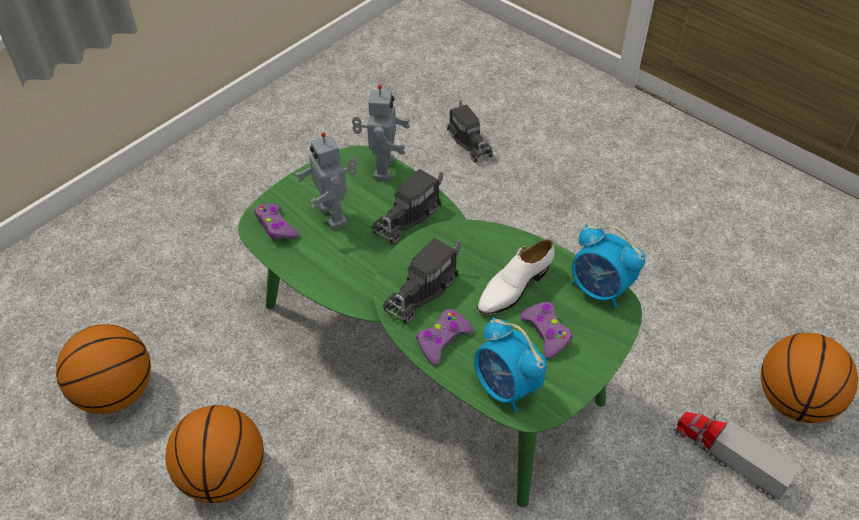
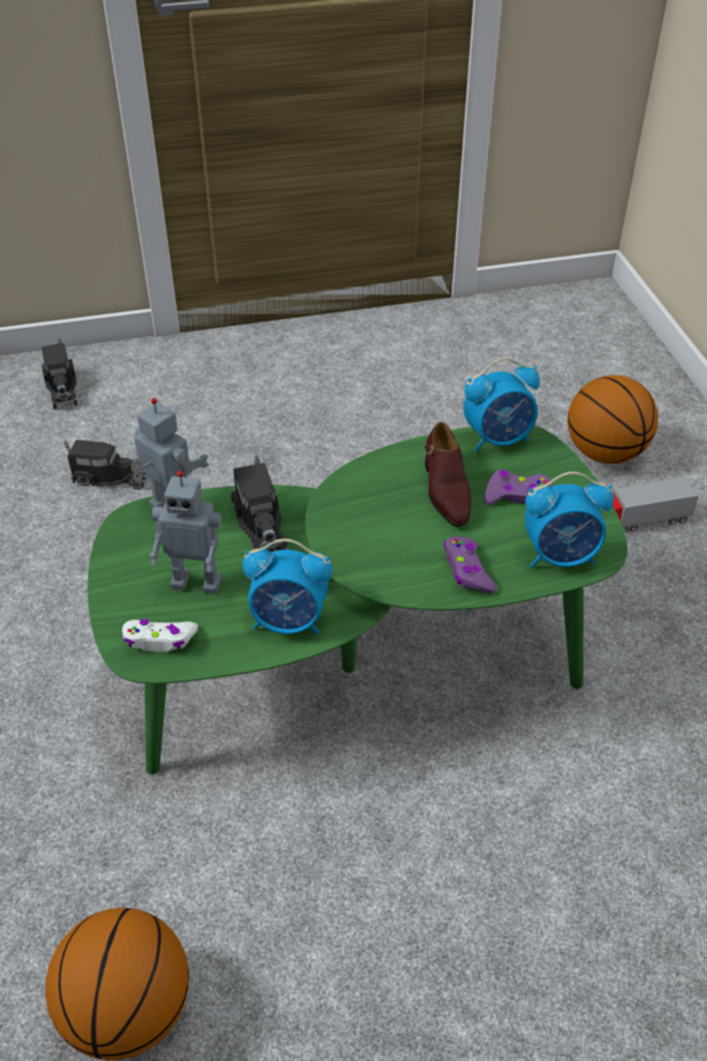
camera: 55 degrees left, 5 degrees down
(223, 476) = (353, 939): basketball -> none
(276, 227) = (159, 640): purple game controller -> white game controller
(338, 277) = (289, 622): none -> alarm clock
(423, 290) = (391, 554): toy truck -> toy truck (62, 387)
(513, 287) = (445, 490): white shoe -> brown shoe

